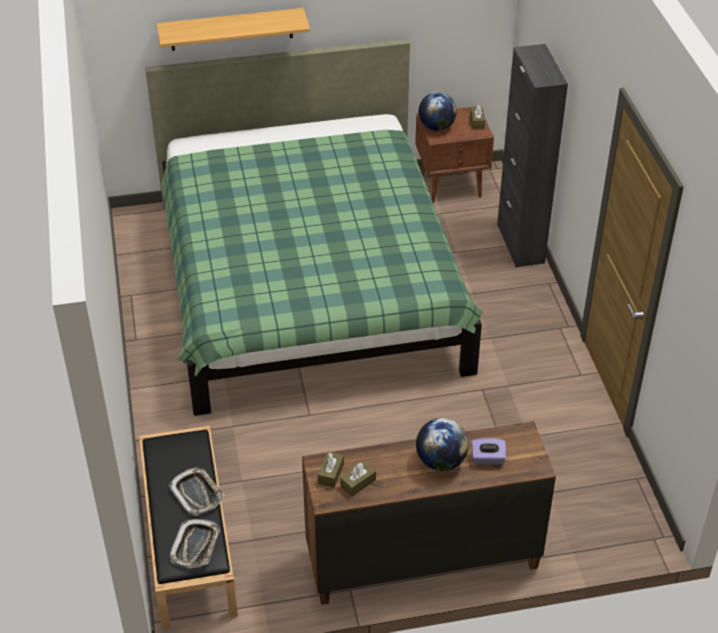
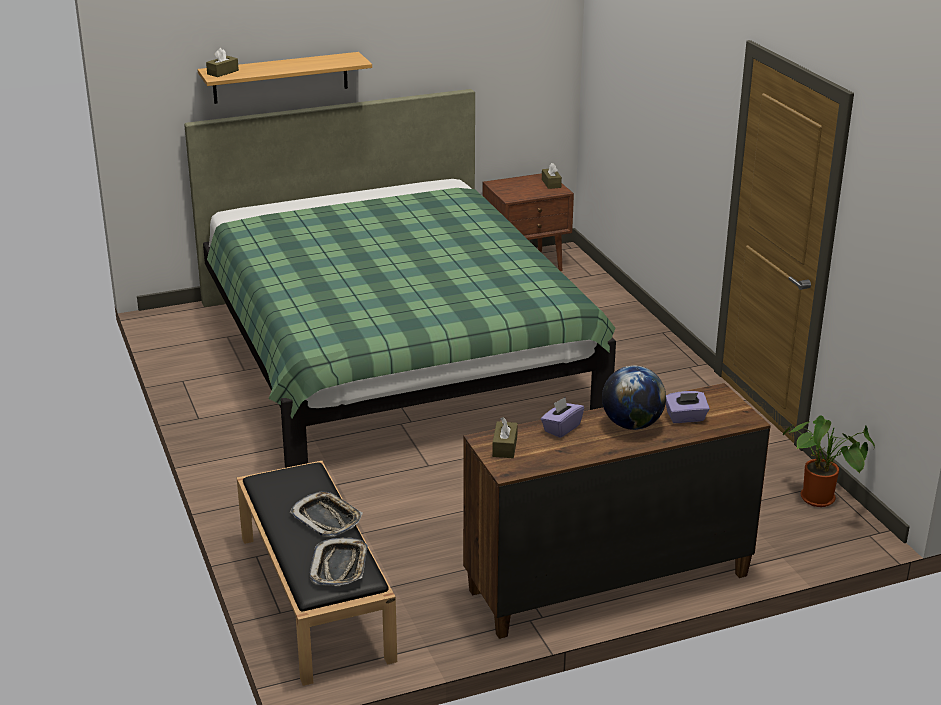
camera: 10 degrees left, 15 degrees down
(358, 483) = (541, 452): brown tissue box -> brown tissue box (223, 72)
(382, 458) = (561, 428): none -> purple tissue box
(436, 127) = (508, 190): globe -> none
(520, 243) = (619, 304): black cabinet -> none
(626, 494) = (821, 499): none -> potted plant

